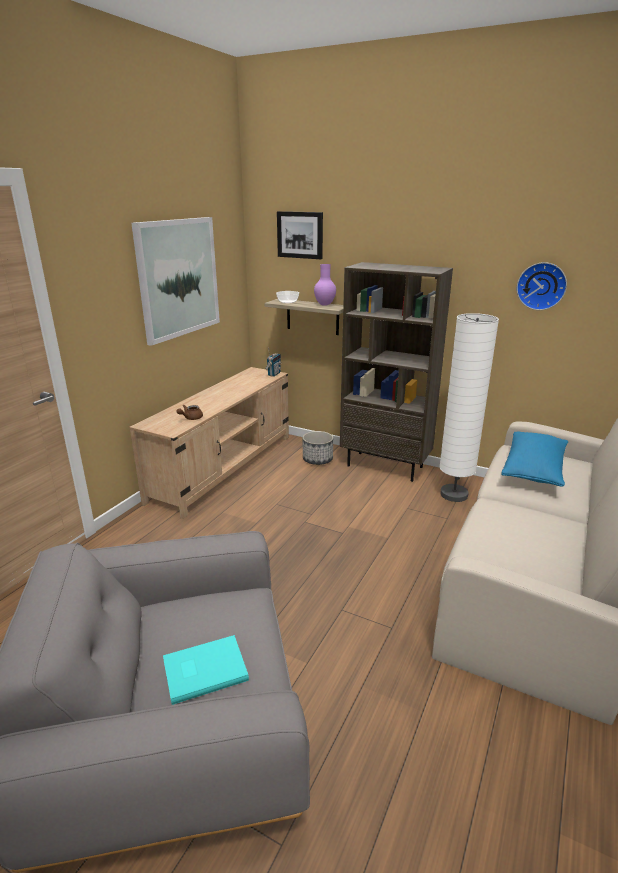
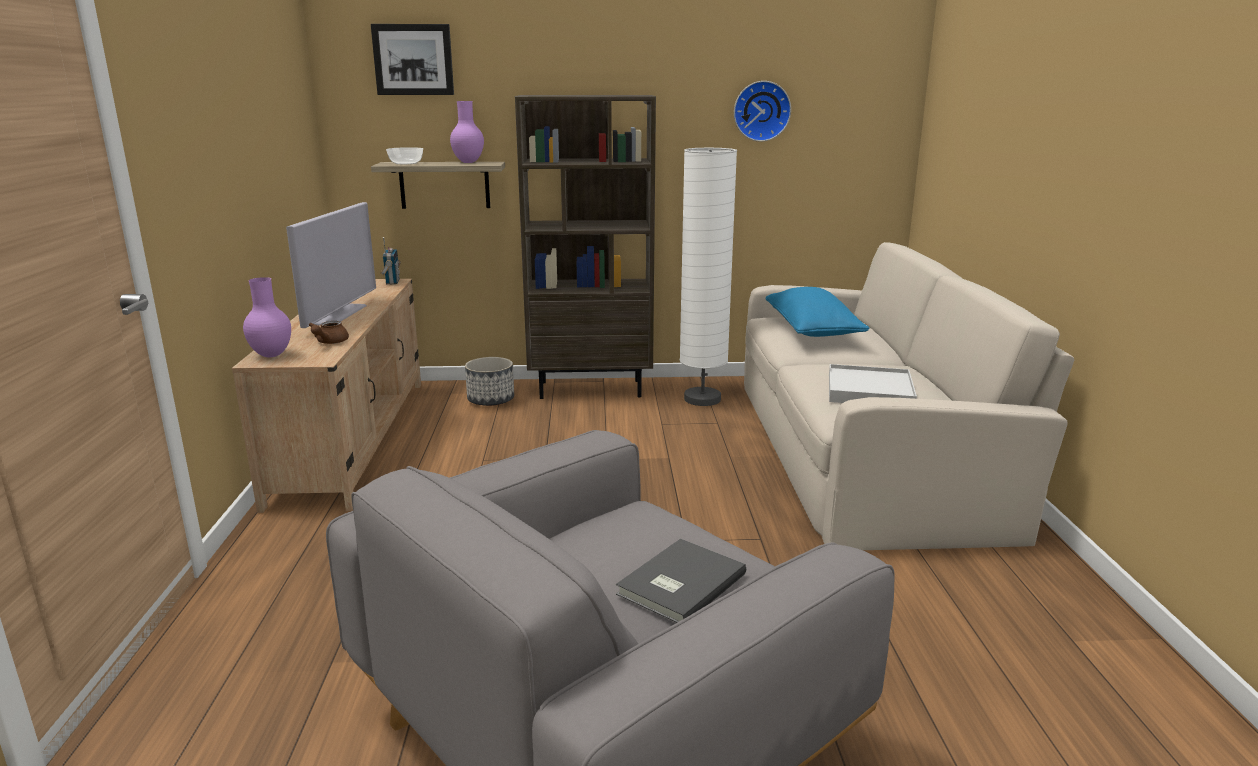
camera: 30 degrees left, 5 degrees down
(155, 422) = (272, 355): none -> purple vase
(178, 278) = (254, 118): picture -> none
(203, 669) = (678, 584): turquoise book -> grey book
(218, 396) = (337, 315): none -> television
(516, 544) = (870, 391): none -> white tray

